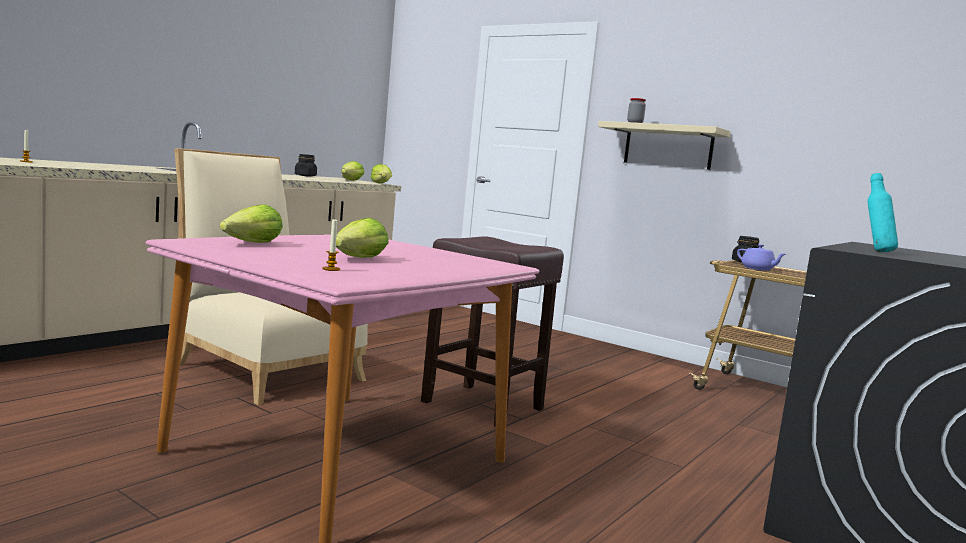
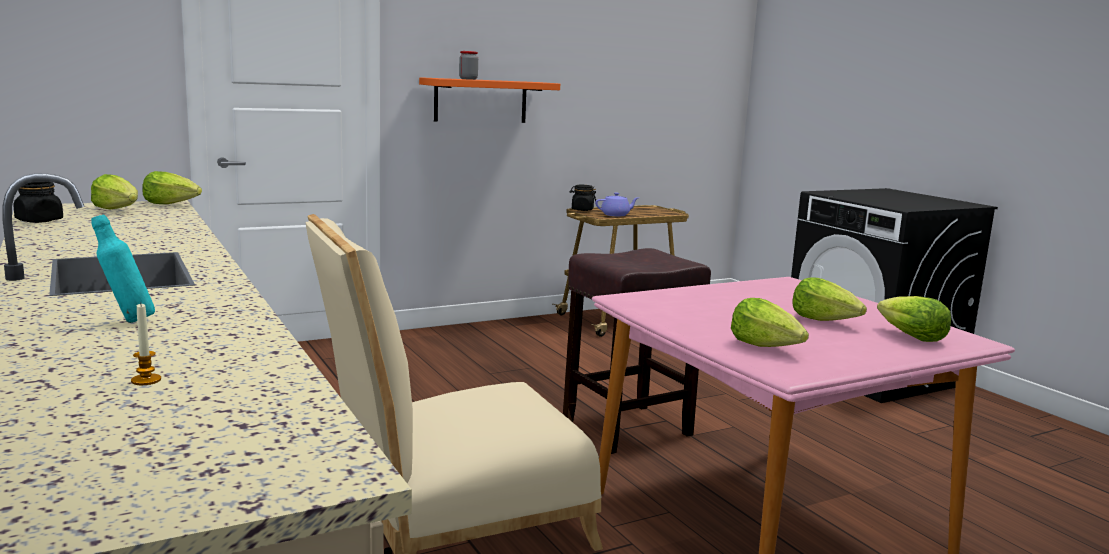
camera: 65 degrees left, 5 degrees up
(331, 269) = (910, 336): candle -> lettuce
(668, 147) = (480, 101): beige shelf -> orange shelf
(876, 251) = (896, 204): turquoise bottle -> turquoise bottle (127, 321)

